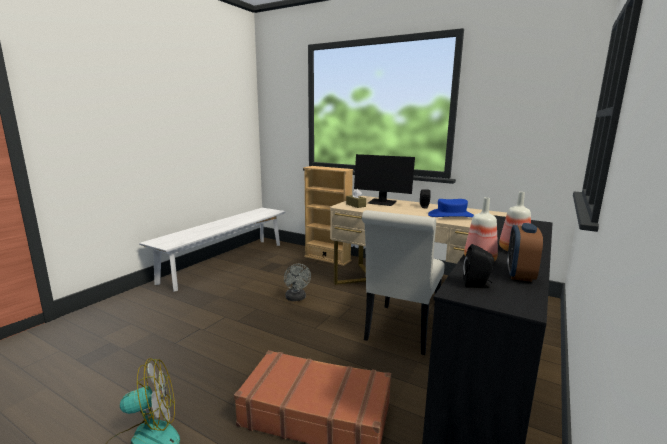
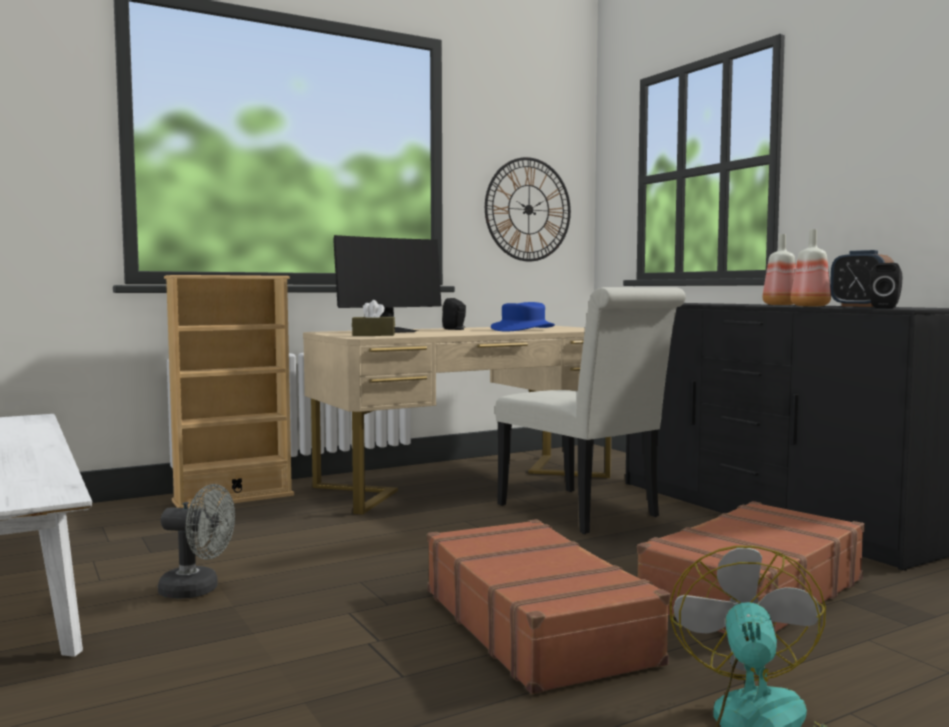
camera: 60 degrees left, 10 degrees down
(233, 357) = (536, 625): none -> brown suitcase
(296, 298) = (371, 547): grey fan -> grey fan (198, 590)
(522, 133) = (528, 209): none -> wall clock

